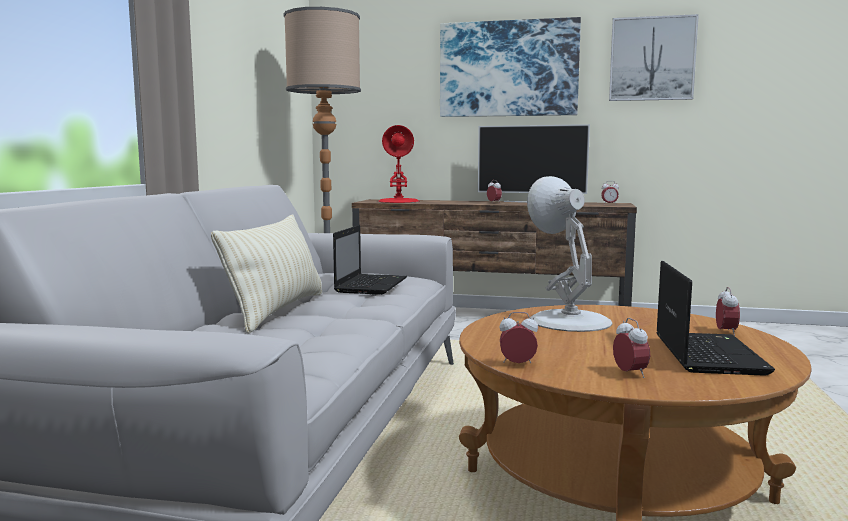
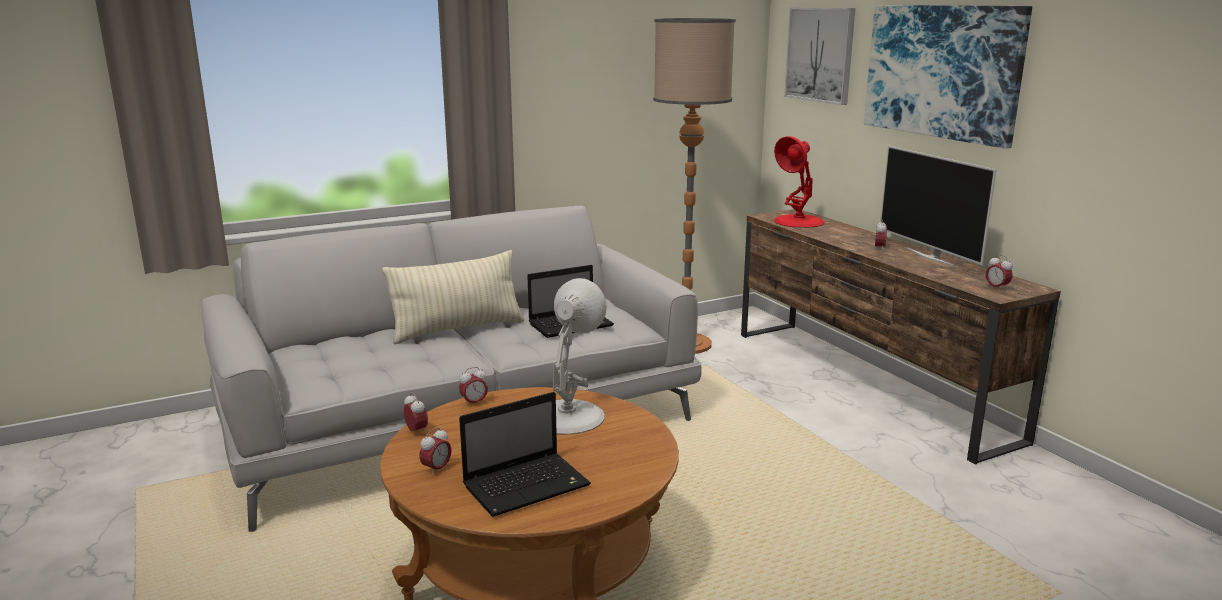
camera: 50 degrees right, 10 degrees up
(652, 59) = (1121, 78): picture -> picture (820, 54)
(726, 332) = (618, 481): alarm clock -> alarm clock (474, 403)

